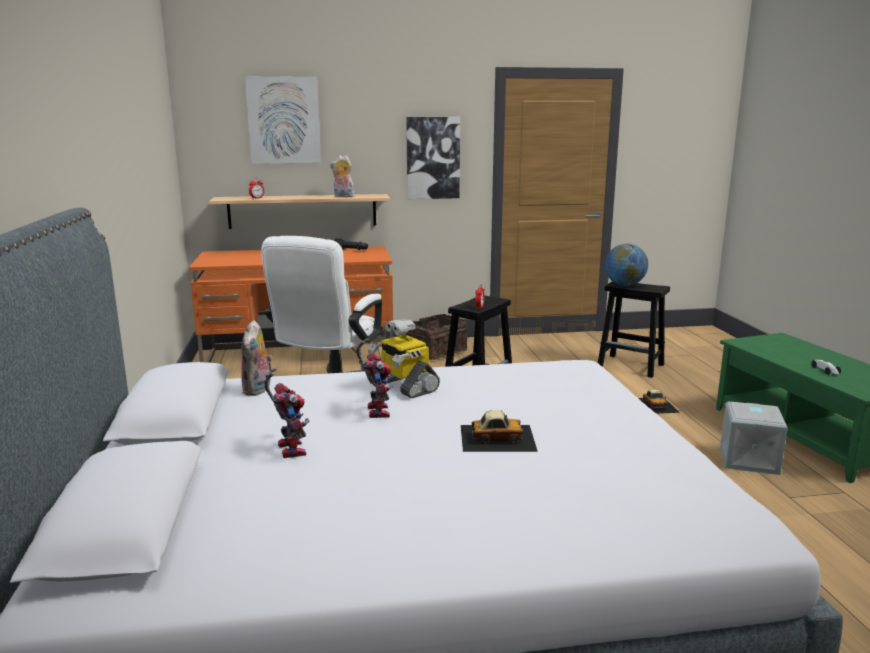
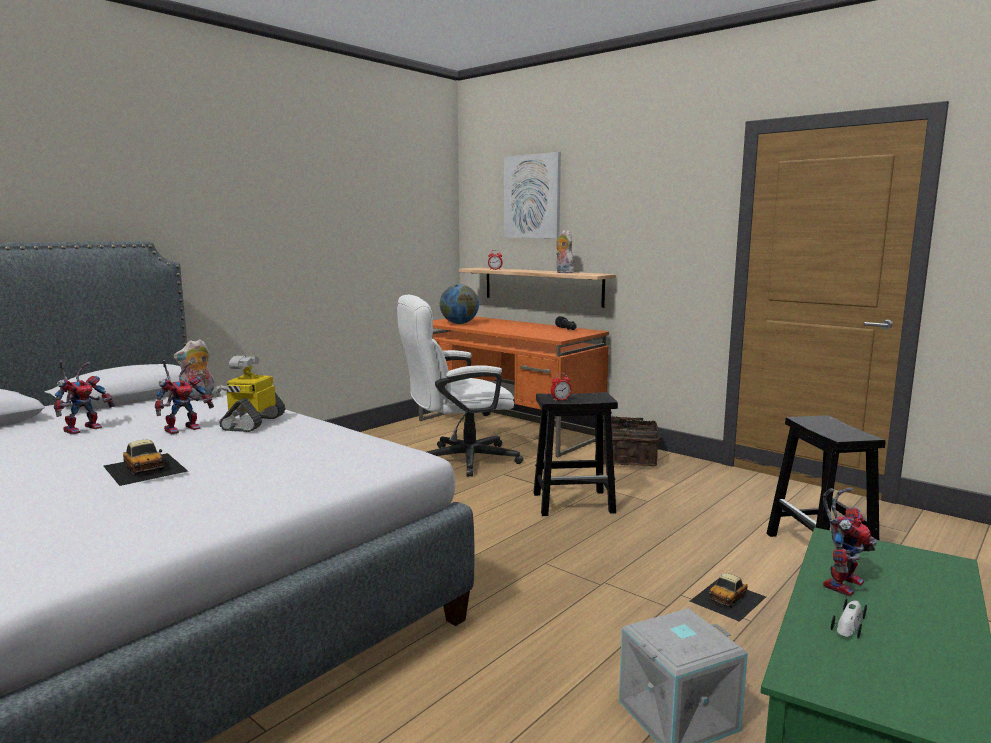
camera: 50 degrees right, 5 degrees down
(432, 158) = (665, 235): picture -> none
(624, 285) = (815, 422): globe -> globe (459, 323)
(784, 357) = (840, 582): none -> toy robot

